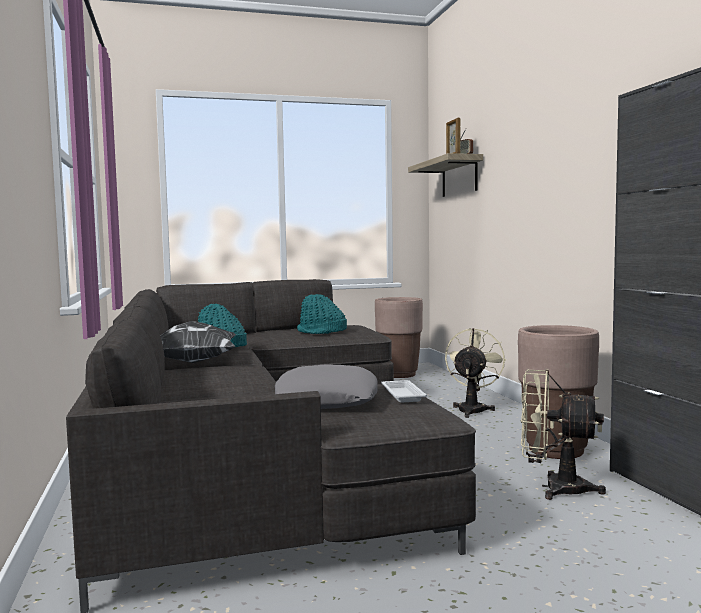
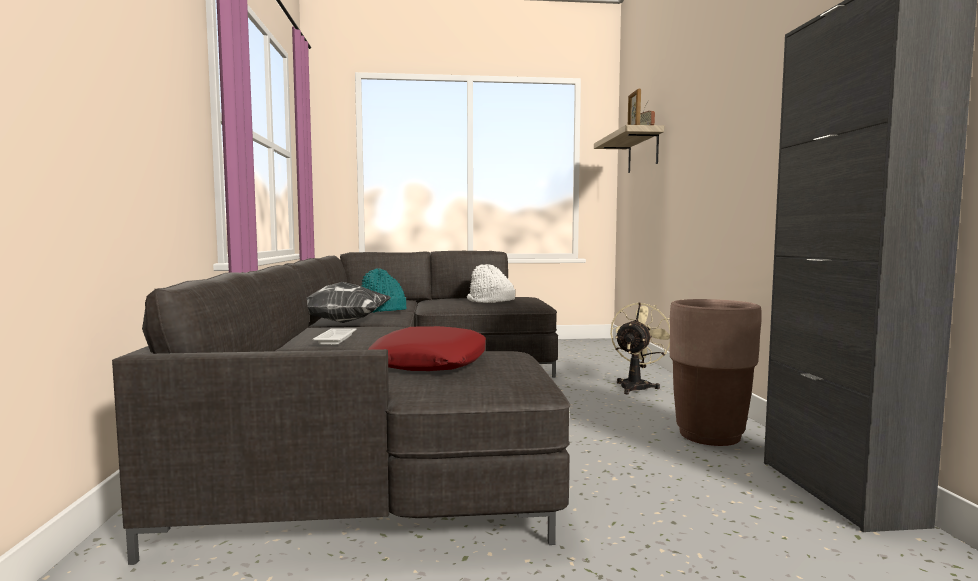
camera: 10 degrees right, 0 degrees up
(321, 332) = (490, 301): turquoise hat -> white hat
(326, 399) = (429, 362): grey pillow -> red pillow
(399, 374) = (577, 348): brown planter -> none
(402, 394) = (512, 362): white tray -> white tray (336, 339)
(554, 488) = (691, 477): beige fan -> none

